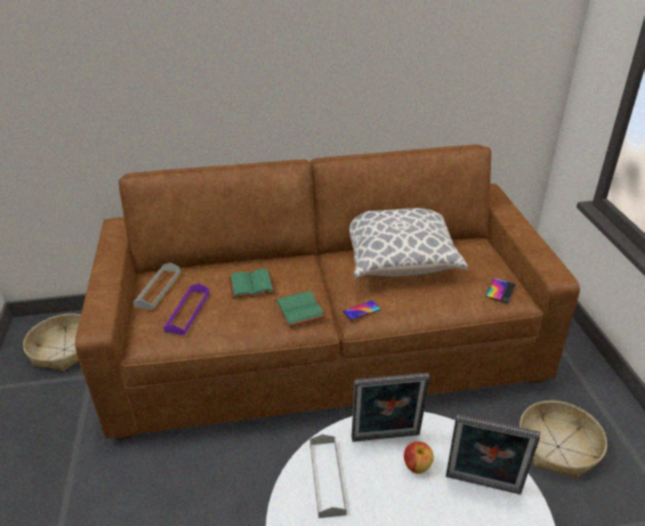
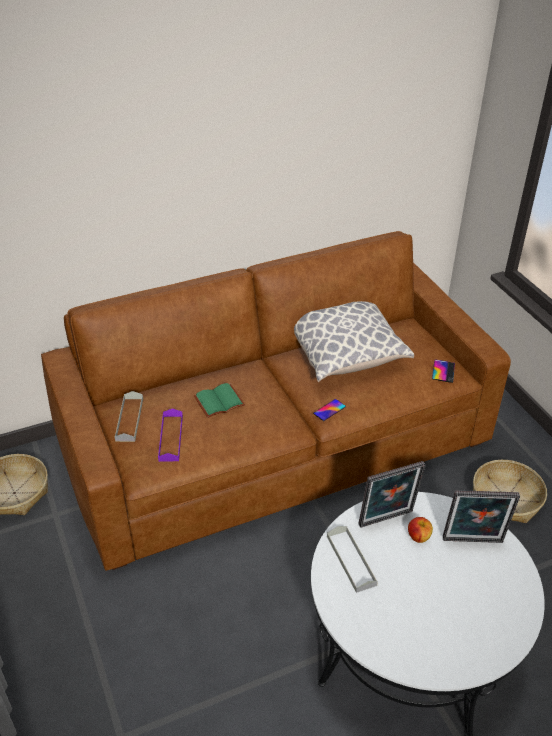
camera: 15 degrees left, 5 degrees up
(301, 310) = (275, 418): green book -> none

